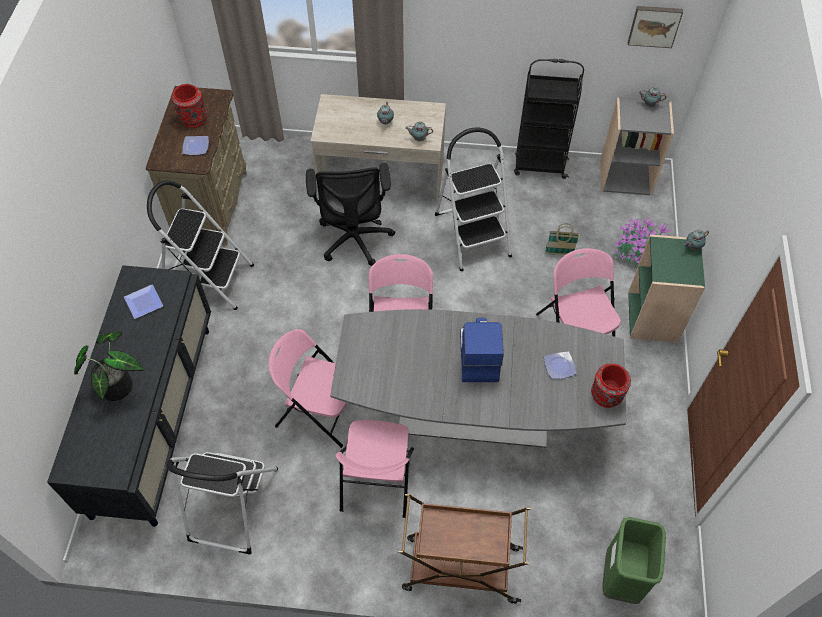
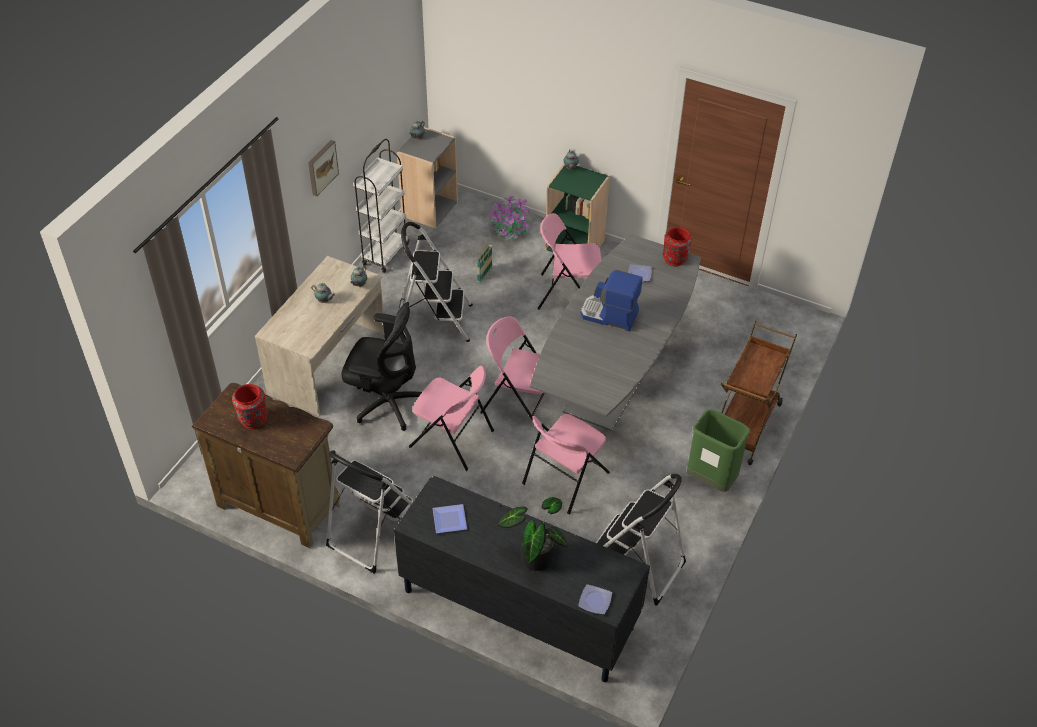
camera: 70 degrees left, 10 degrees down
(195, 146) = (293, 425): plate -> plate (594, 601)
(377, 479) = (648, 457): pink chair -> pink chair (451, 439)
(539, 167) = (385, 255): black cart -> white cart
(621, 578) = (780, 340): green trash can -> green trash can (711, 480)
(654, 25) = (398, 76): picture -> picture (321, 167)

